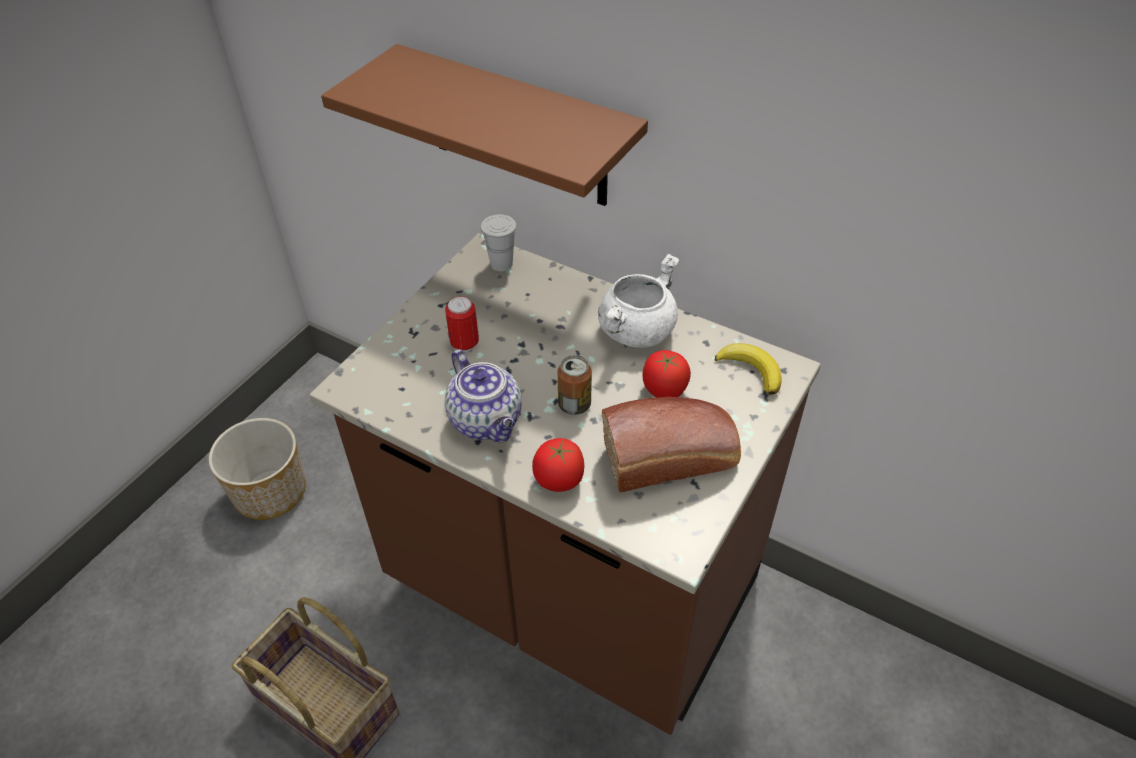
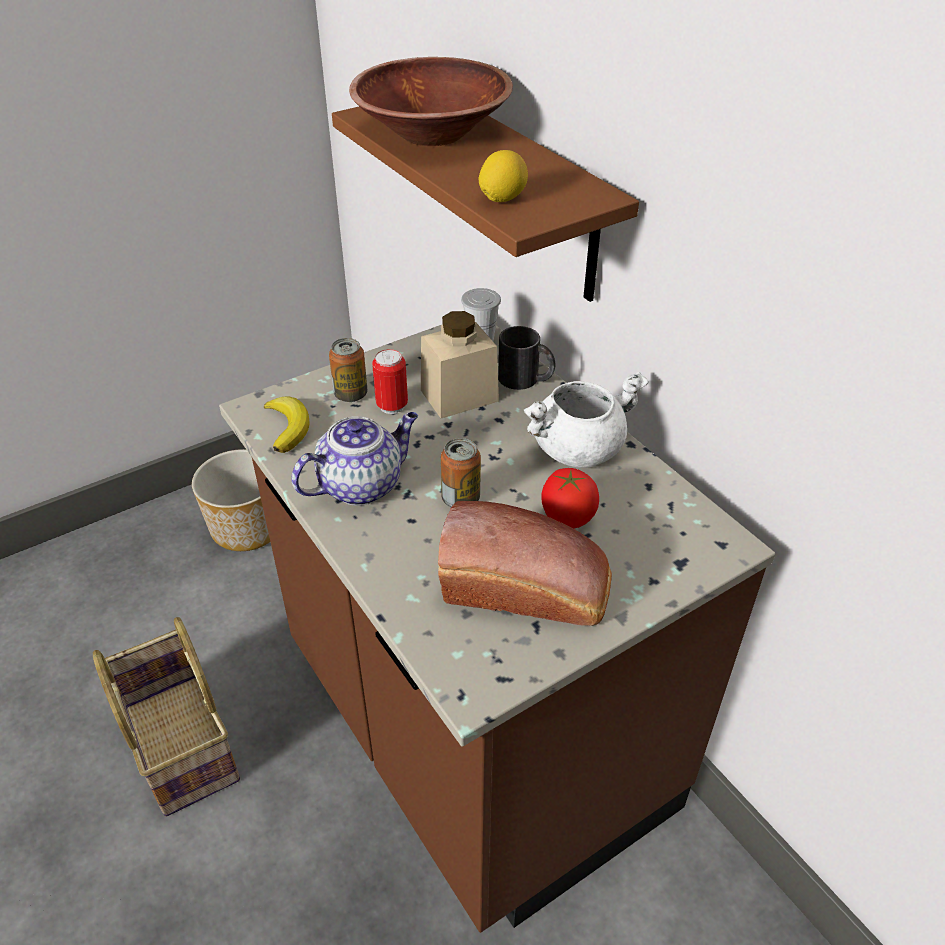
camera: 25 degrees right, 5 degrees down
(422, 345) = (351, 394): none -> can
(433, 96) = (433, 134): none -> brown bowl
(487, 421) = (362, 484): teapot -> teapot turned 120 degrees counterclockwise
(514, 316) = (459, 395): none -> beige jar
(543, 147) = (502, 198): none -> lemon
(558, 480) = (391, 567): tomato -> none
(559, 283) = (526, 379): none -> black mug
(751, 370) = (683, 531): banana -> banana (288, 427)

